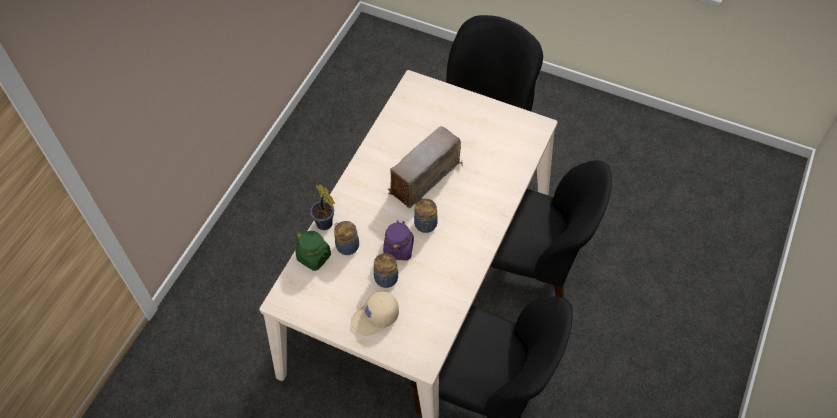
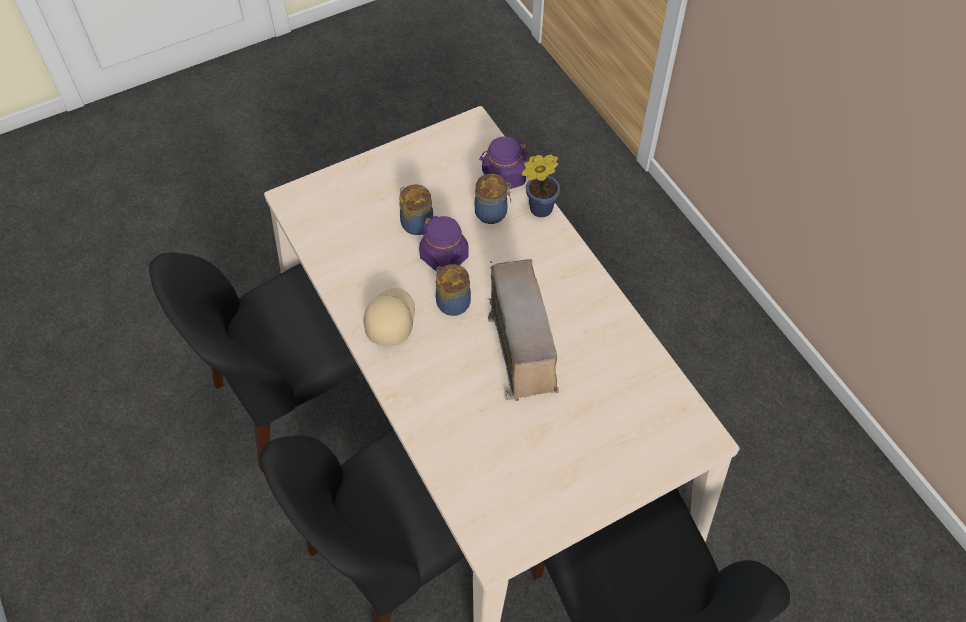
camera: 125 degrees right, 0 degrees up
(314, 257) = (503, 177): green jar -> purple jar
(375, 317) = (380, 188): beige cap -> beige cap (389, 319)

